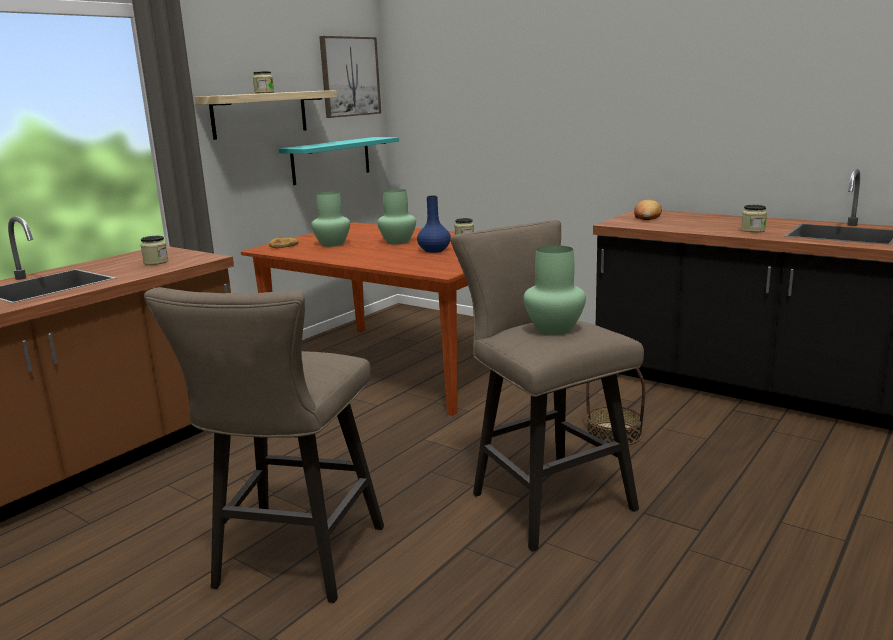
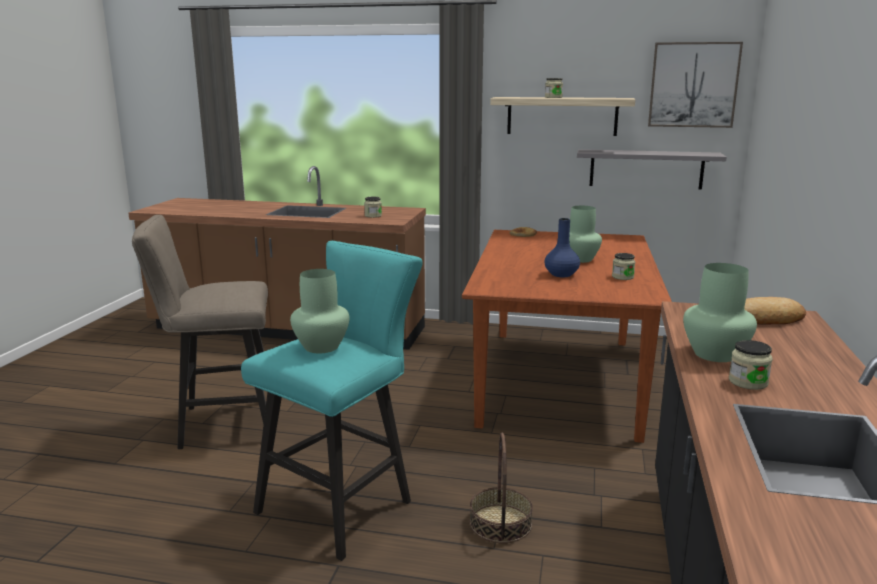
camera: 65 degrees right, 0 degrees up
(331, 160) = (646, 169): turquoise shelf -> grey shelf
(332, 244) = (544, 244): green vase -> green vase (714, 354)
(544, 498) = (343, 503): beige stool -> turquoise stool

